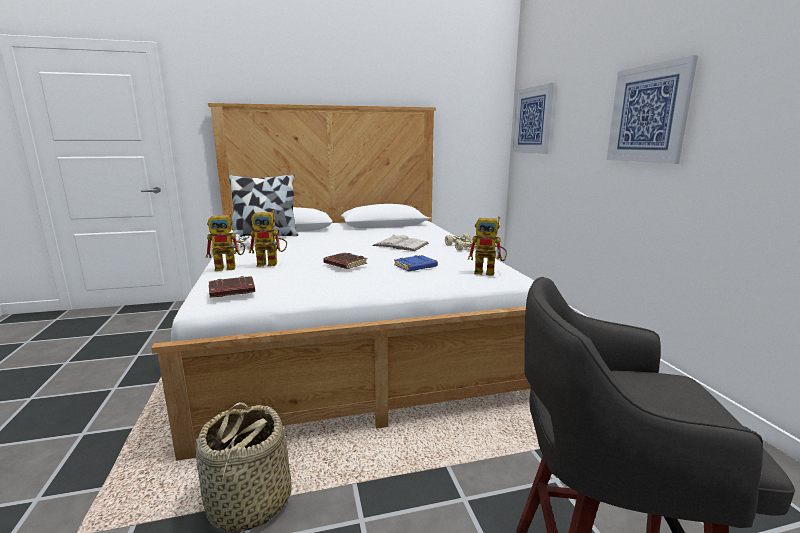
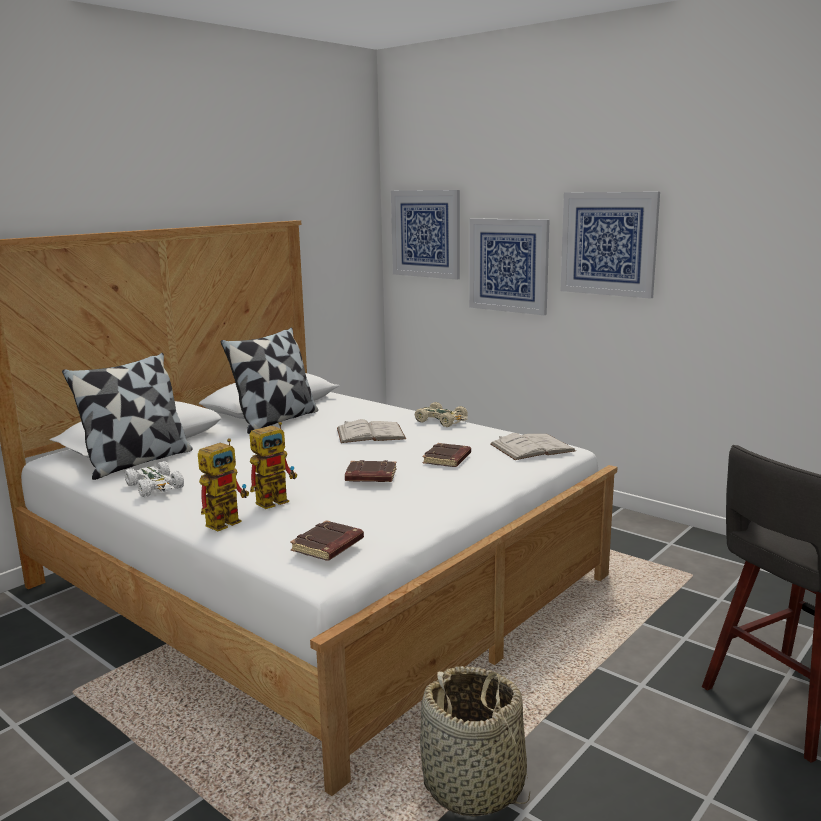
camera: 35 degrees left, 0 degrees up
(370, 231) = (276, 420): none -> pillow
(415, 267) = (447, 459): blue book -> brown book
(489, 272) = (532, 447): toy robot -> white book
(577, 140) = (508, 265): none -> picture

